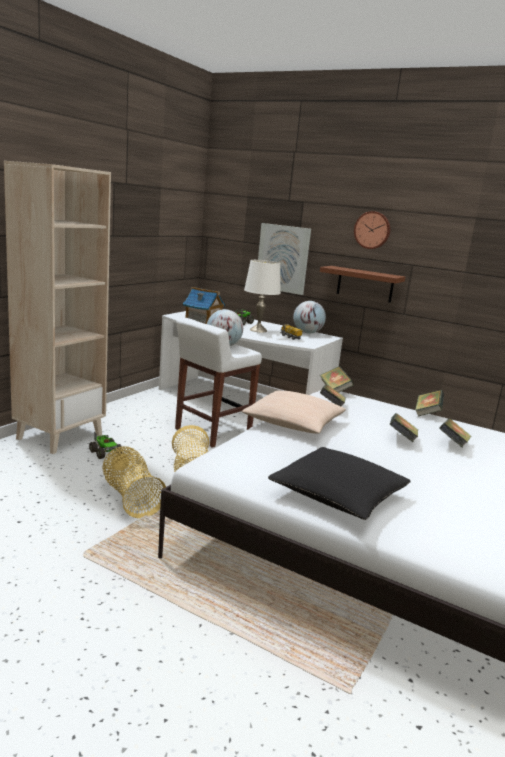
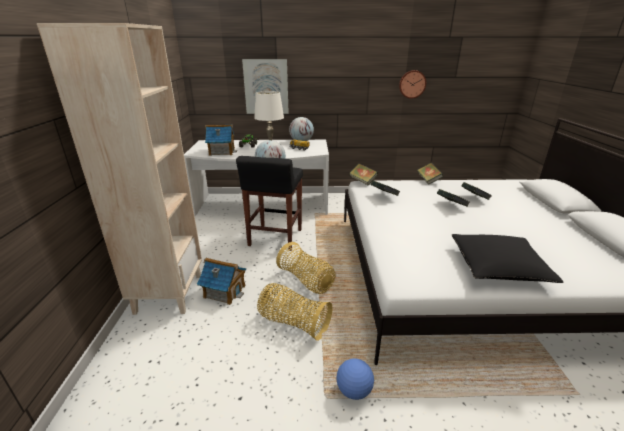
camera: 30 degrees left, 10 degrees up
(105, 453) = (224, 291): toy truck -> toy house
(112, 563) = (353, 391): none -> football
(211, 432) = (275, 238): white stool -> black stool
(293, 423) = (386, 218): beige pillow -> none
(365, 284) = (336, 97): brown shelf -> none
(372, 230) = (337, 54): wall clock -> wall clock (412, 84)

